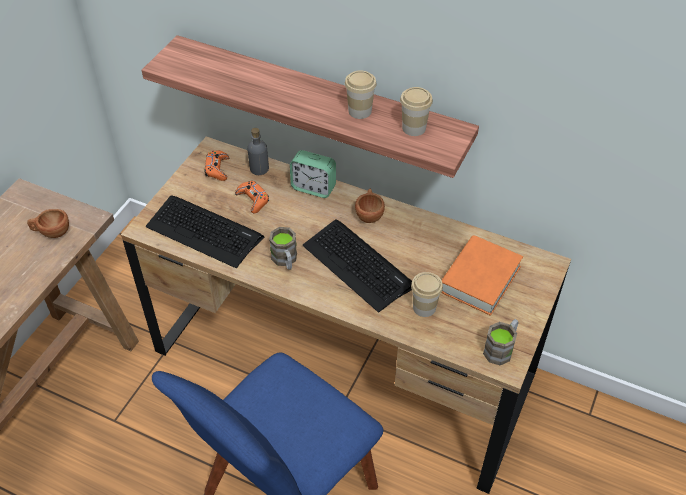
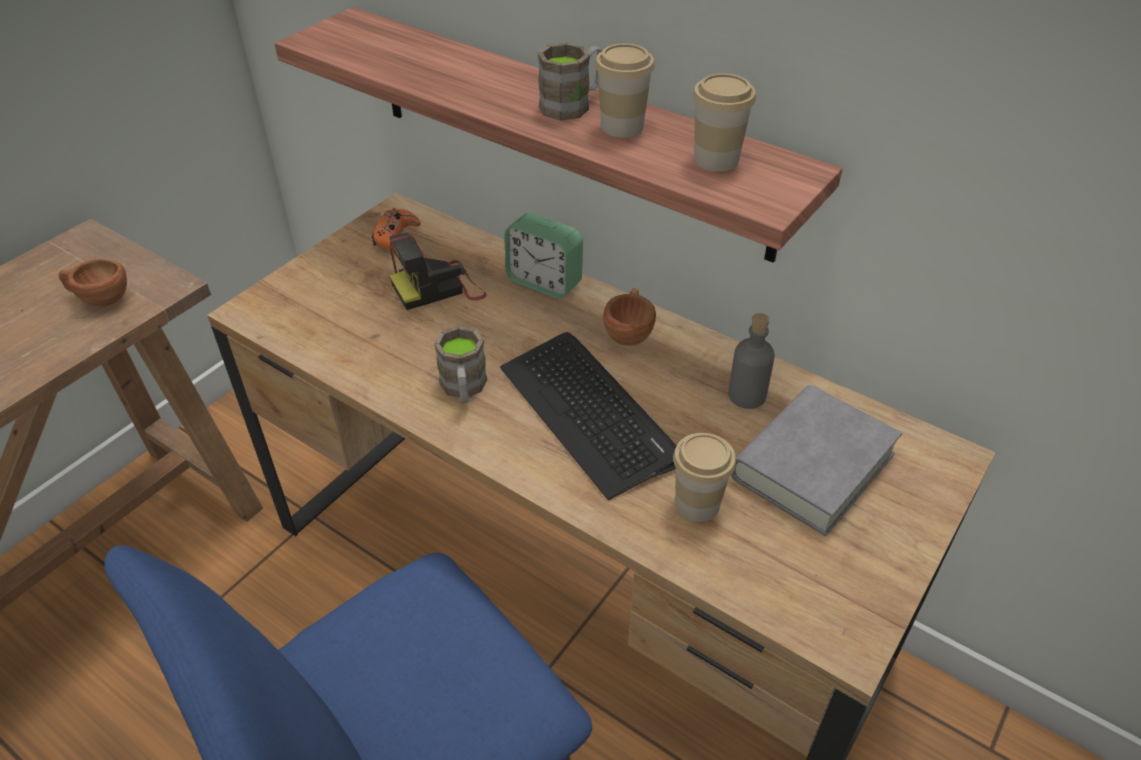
camera: 10 degrees right, 5 degrees down
(204, 231) = (342, 326): keyboard -> none
(253, 199) = (439, 288): orange game controller -> camera
(259, 168) = (463, 245): grey bottle -> grey bottle (746, 395)
(479, 279) = (812, 466): orange book -> grey book
(501, 348) = (840, 605): brown mug -> brown mug (572, 104)

